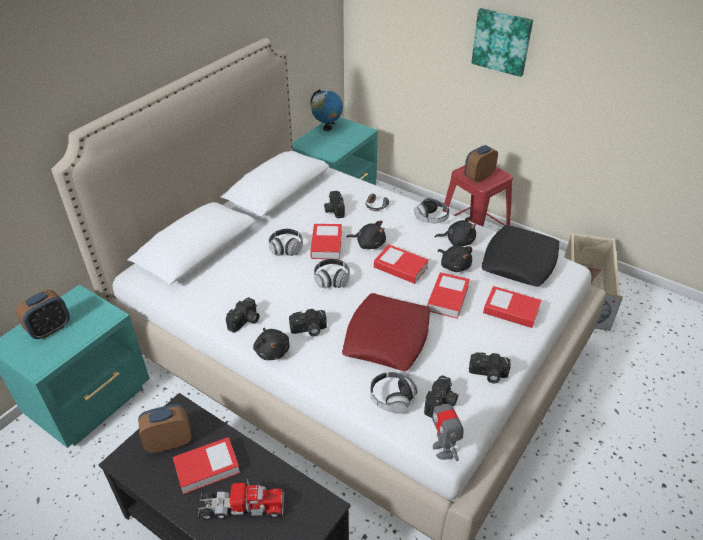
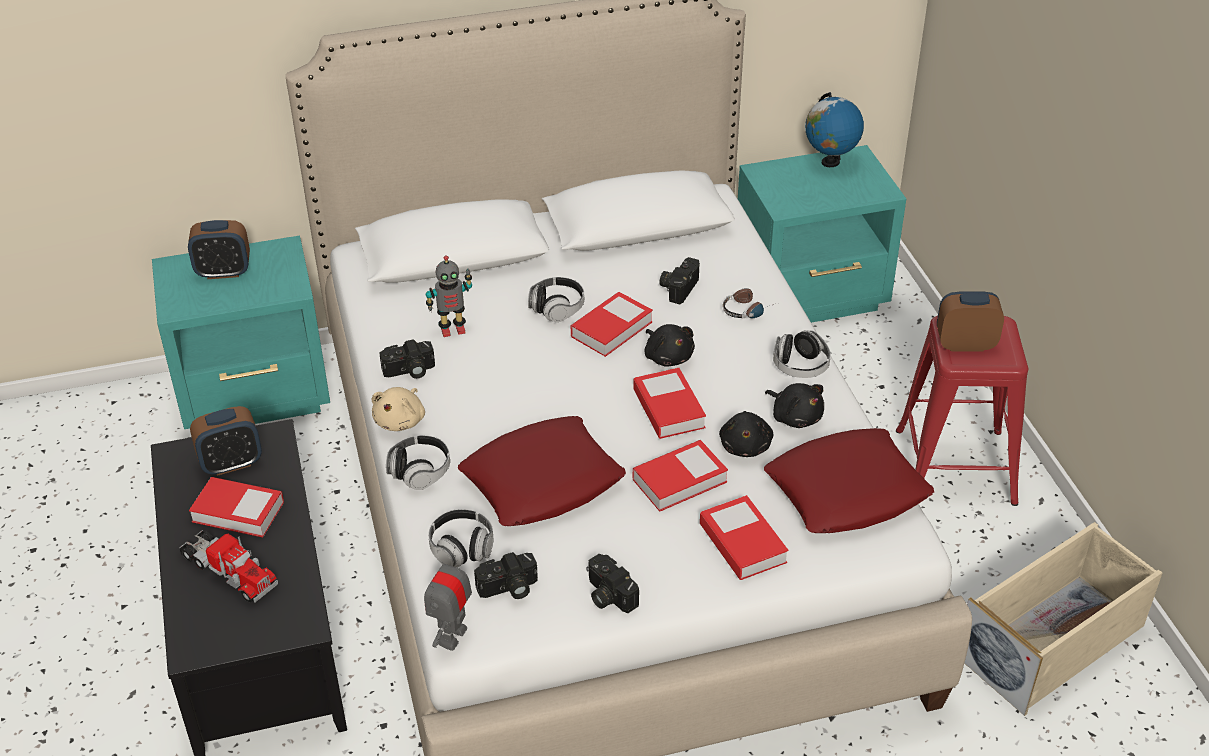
camera: 40 degrees right, 0 degrees up
(169, 442) = (231, 463): alarm clock -> alarm clock turned 135 degrees clockwise
(242, 287) = (452, 329): none -> toy robot
(272, 351) = (401, 420): black plush toy -> beige plush toy
(308, 330) = (465, 421): camera -> none
(332, 280) = (563, 376): headphones -> headphones (420, 471)
(502, 41) = (1086, 123): picture -> none
(519, 261) = (847, 491): black pillow -> red pillow

